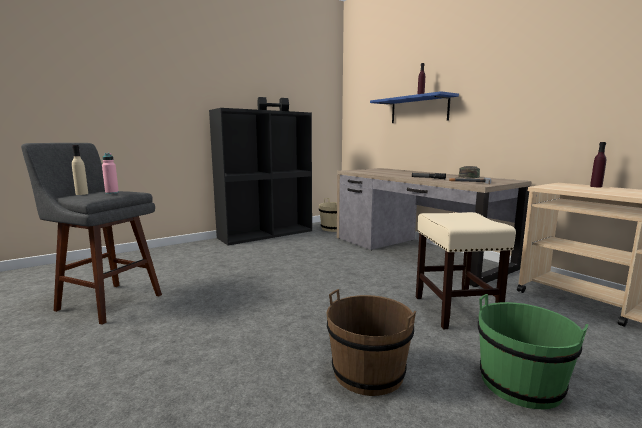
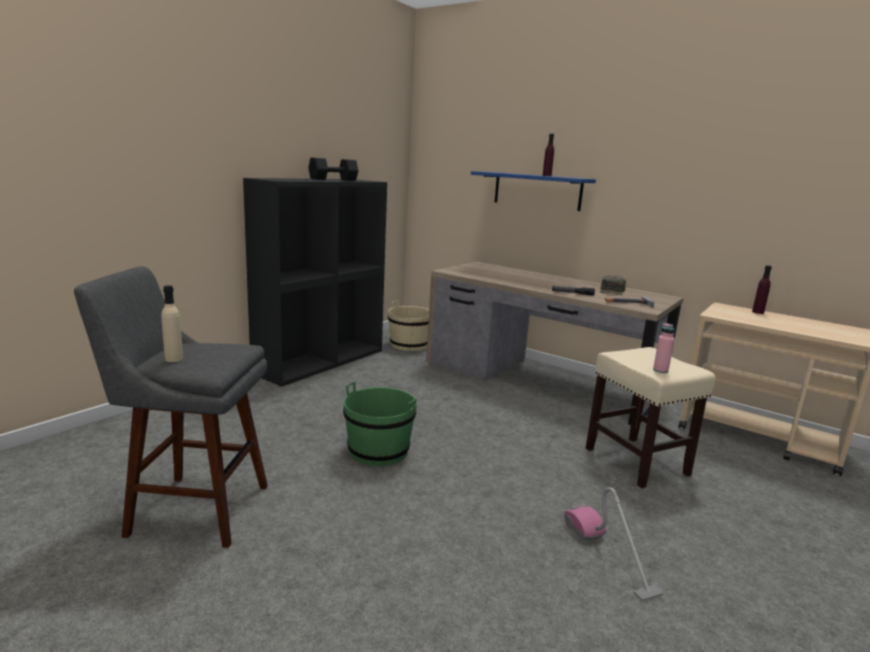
camera: 20 degrees left, 5 degrees up
(112, 193) = (220, 354): pink bottle -> pink bottle (660, 370)
(368, 372) = (608, 555): brown bucket -> vacuum cleaner
(520, 383) = (744, 540): green bucket -> green bucket (378, 451)

